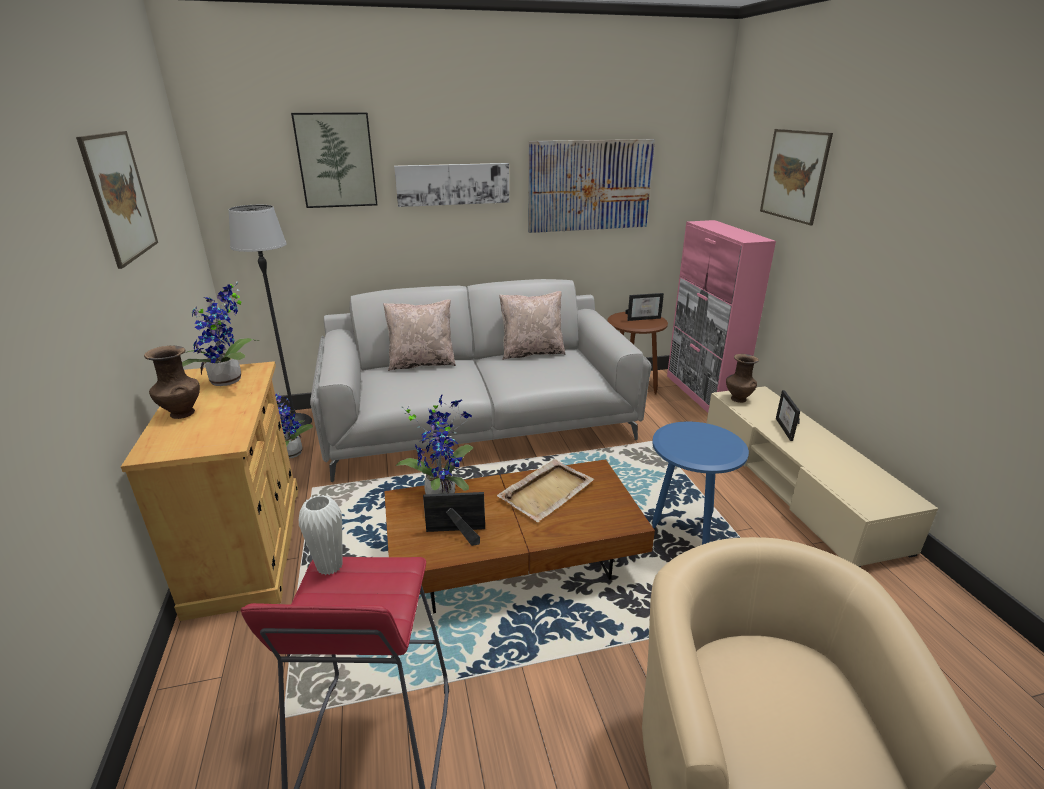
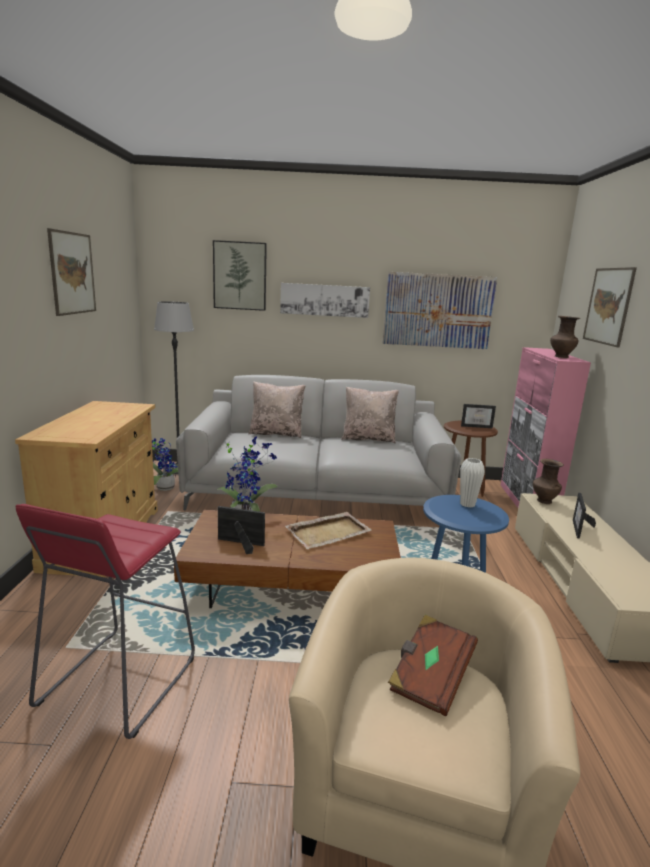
camera: 15 degrees right, 10 degrees down
(181, 413) = (73, 420): brown vase -> brown vase (560, 356)
(230, 381) = (116, 410): potted plant -> none
(330, 566) = (110, 519): white vase -> white vase (467, 504)
(768, 670) = (430, 677): none -> brown book

